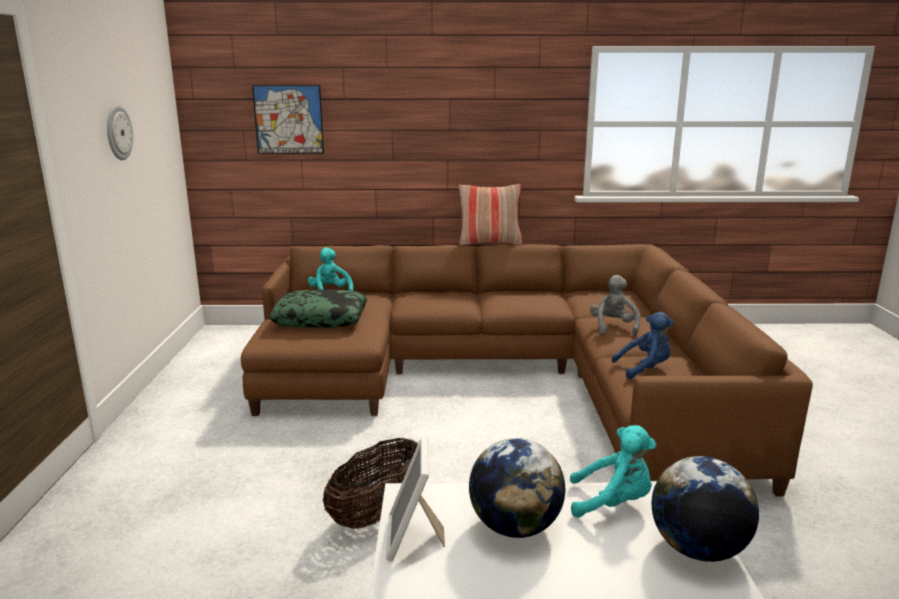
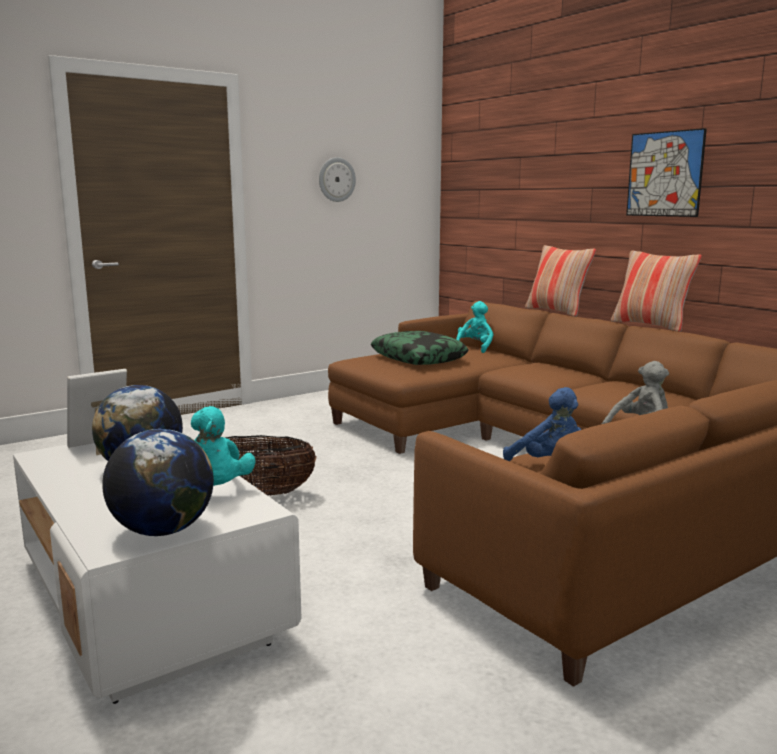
camera: 55 degrees right, 5 degrees down
(288, 119) = (509, 178): picture -> picture (664, 174)
(392, 243) = (557, 311): none -> pillow

